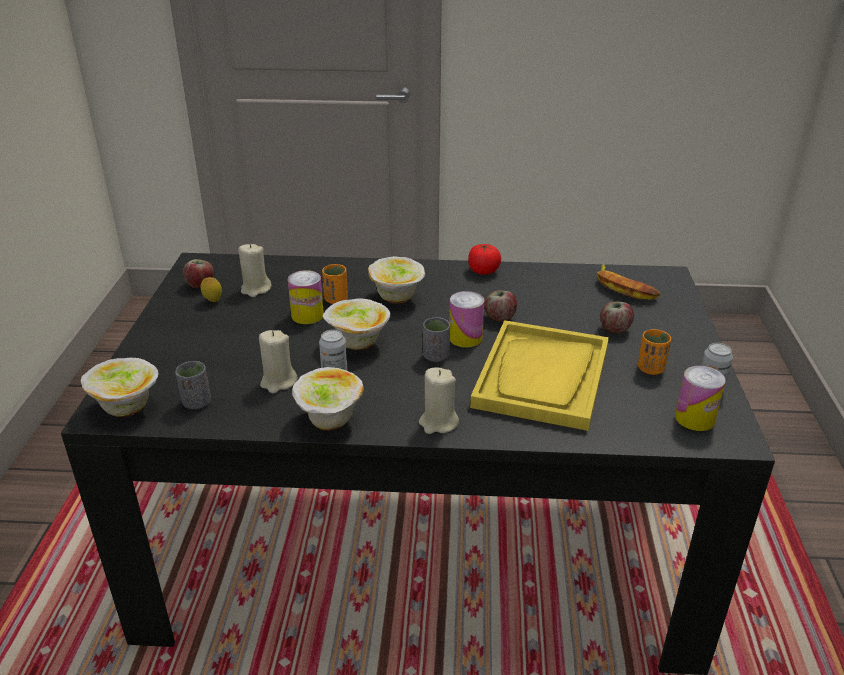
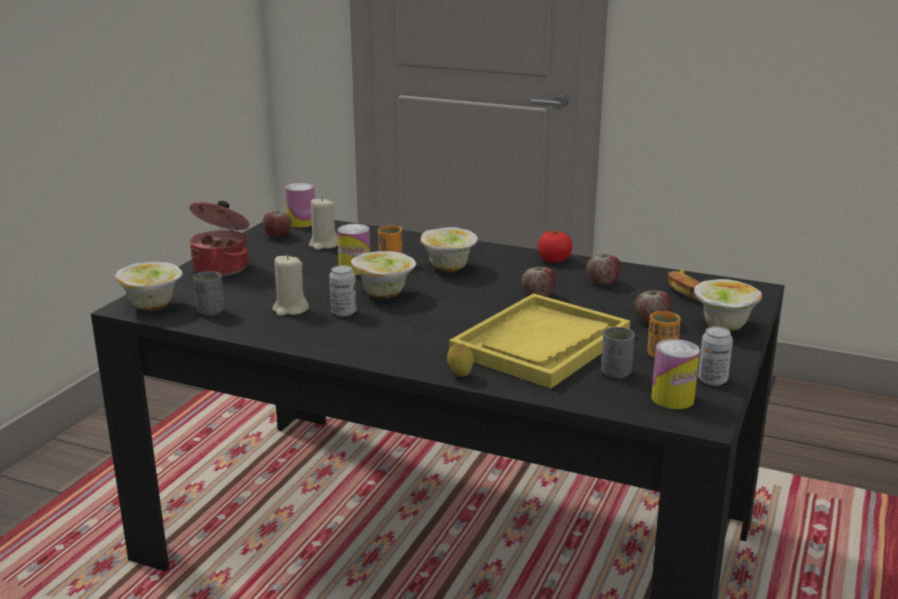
camera: 20 degrees right, 10 degrees down
(169, 338) = (222, 267): none -> cooking pot
(213, 301) = (279, 248): lemon -> lemon (460, 375)
(329, 421) = (312, 341): bowl -> bowl (722, 326)
(436, 356) = (449, 314): grey cup -> grey cup (616, 373)
(438, 423) = (409, 359): beige candle -> none
(465, 338) = (490, 305): can -> can (302, 222)
(543, 290) = (602, 282): none -> apple

